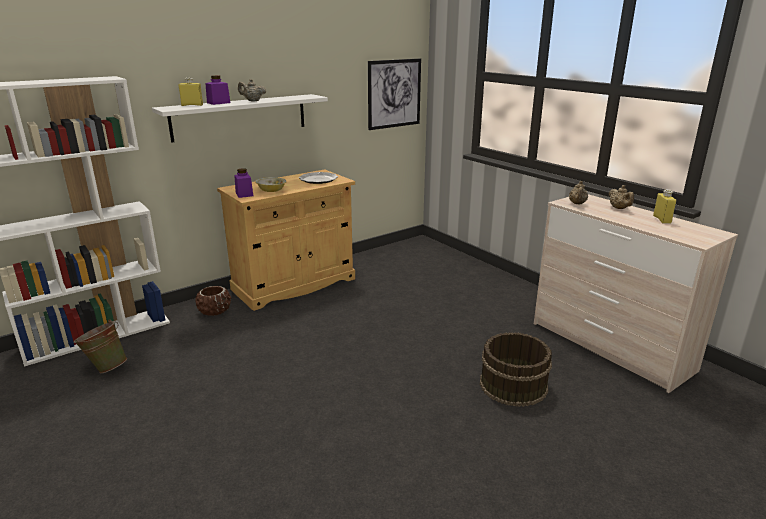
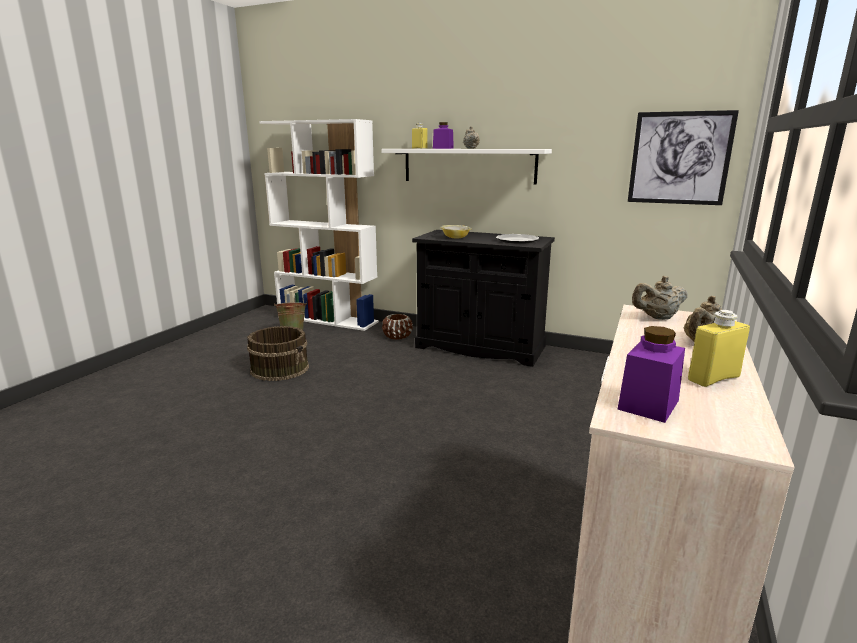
camera: 60 degrees right, 5 degrees down
(244, 194) = (433, 235): purple jar -> purple jar (648, 405)
(294, 284) = (480, 347): beige cabinet -> black cabinet
(512, 384) = (424, 520): brown bucket -> brown bucket (280, 368)

